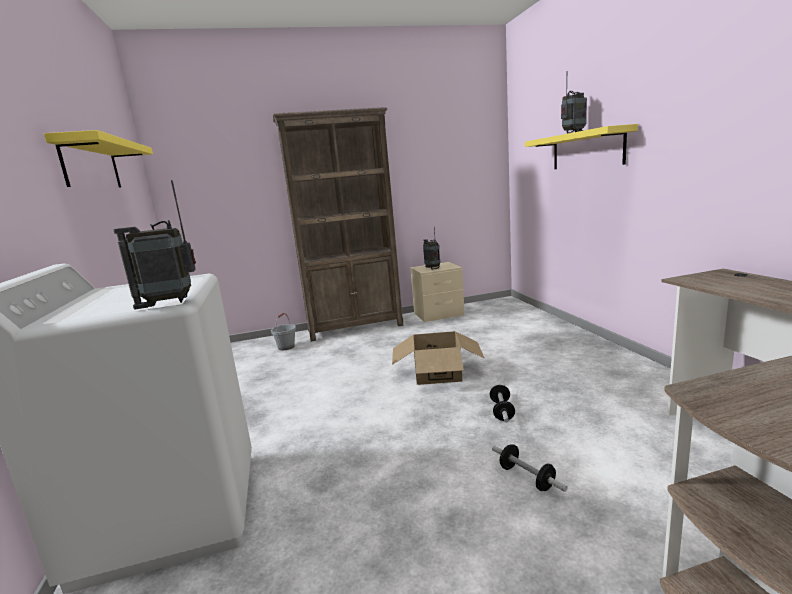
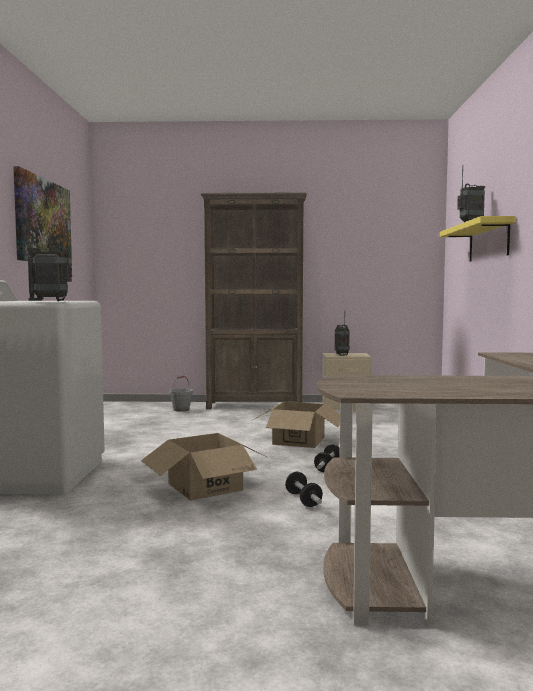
camera: 15 degrees right, 10 degrees down
(91, 165) = (43, 221): yellow shelf -> picture
(404, 480) = (205, 486): none -> cardboard box

